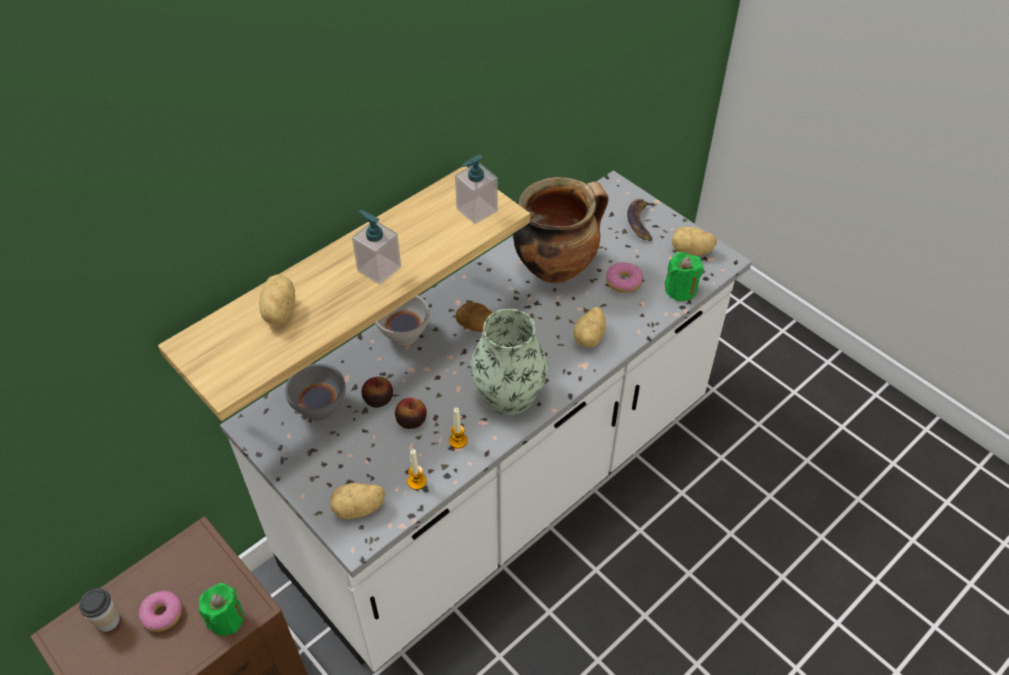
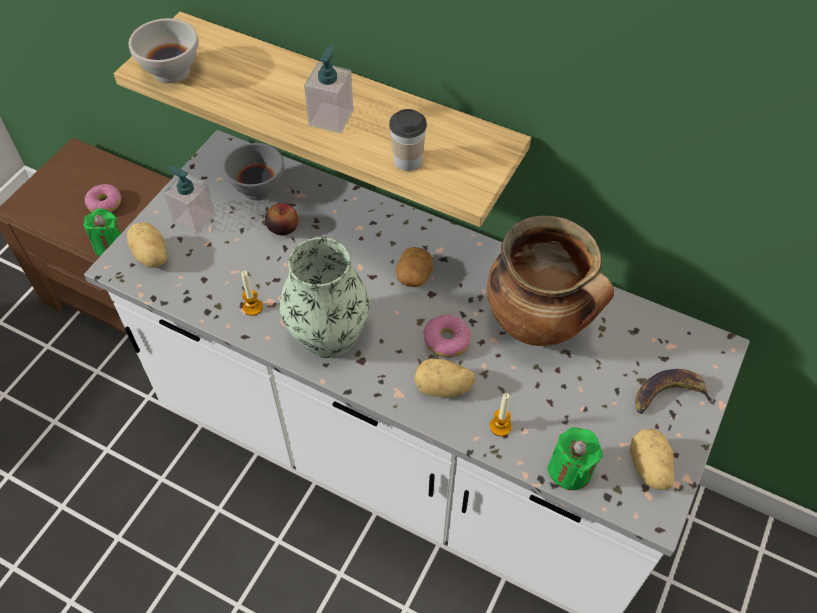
camera: 70 degrees right, 5 degrees up
(108, 621) = (92, 174): cup -> cup (407, 161)
(278, 311) = (244, 68): potato -> none
(403, 334) = (373, 219): white bowl -> white bowl (170, 71)
(411, 420) = (266, 261): apple -> none
(417, 481) = (193, 289): candle -> candle (500, 426)
(476, 210) = (459, 168): soap dispenser -> soap dispenser (194, 219)
(623, 282) = (549, 401): donut -> donut (446, 341)

